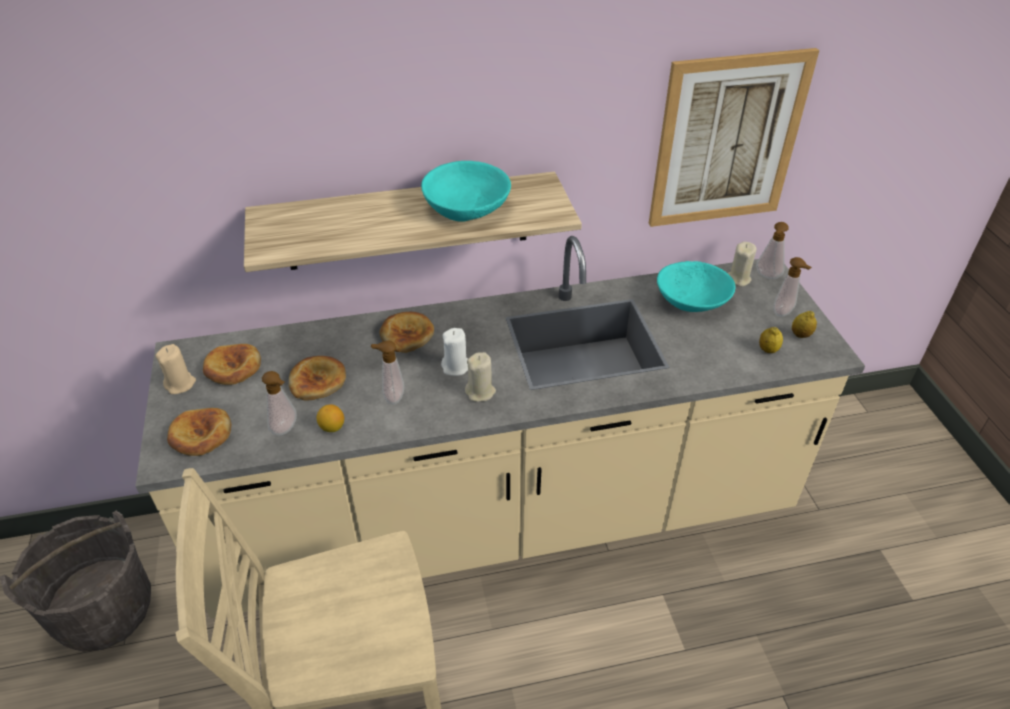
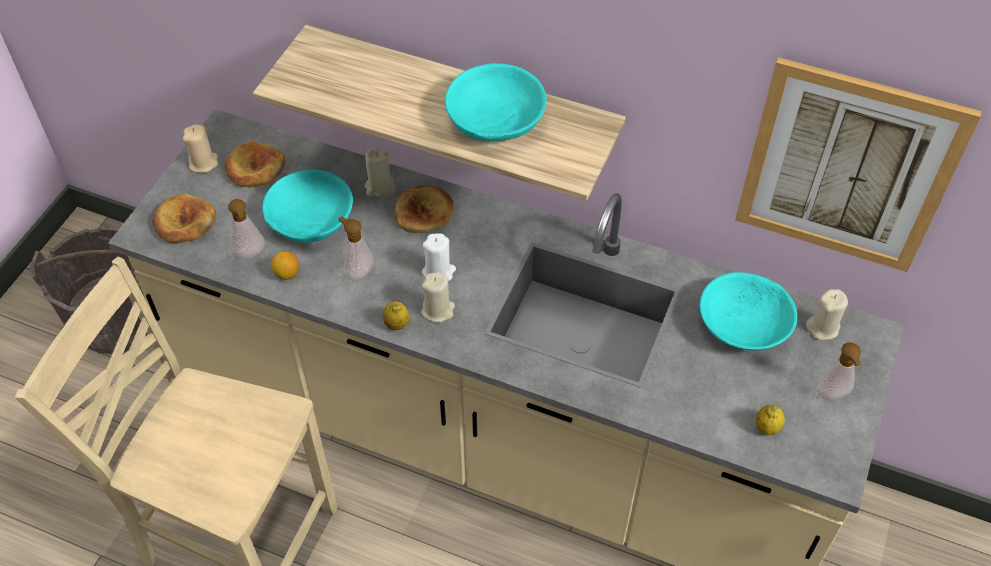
camera: 35 degrees right, 10 degrees up
(318, 381) = (311, 220): bread -> turquoise bowl
(355, 334) = (380, 187): none -> beige candle
(767, 277) = (860, 343): soap dispenser -> none
(800, 335) = (823, 432): lemon -> lemon (396, 324)

